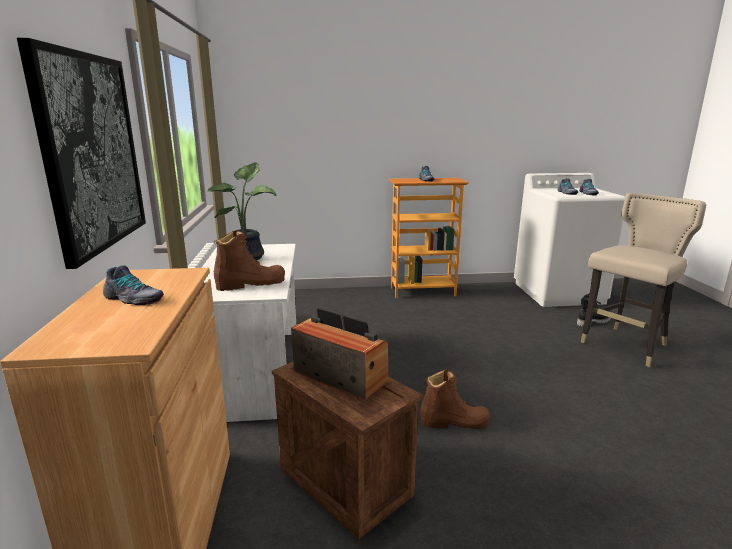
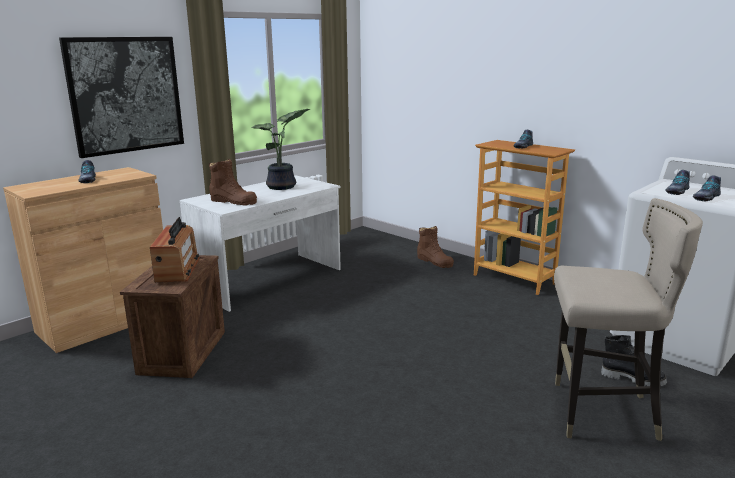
camera: 50 degrees right, 0 degrees up
(454, 422) = (297, 364): brown boot -> brown boot (434, 261)

